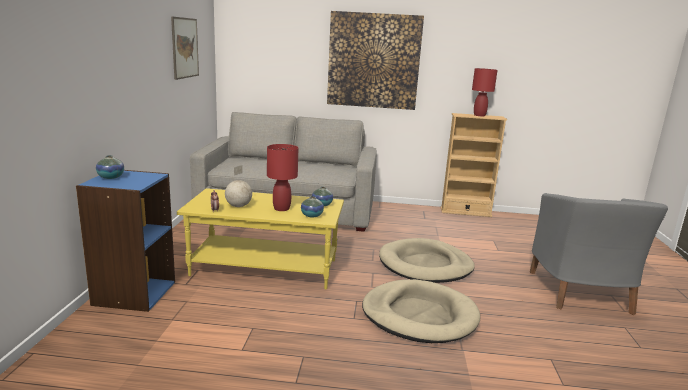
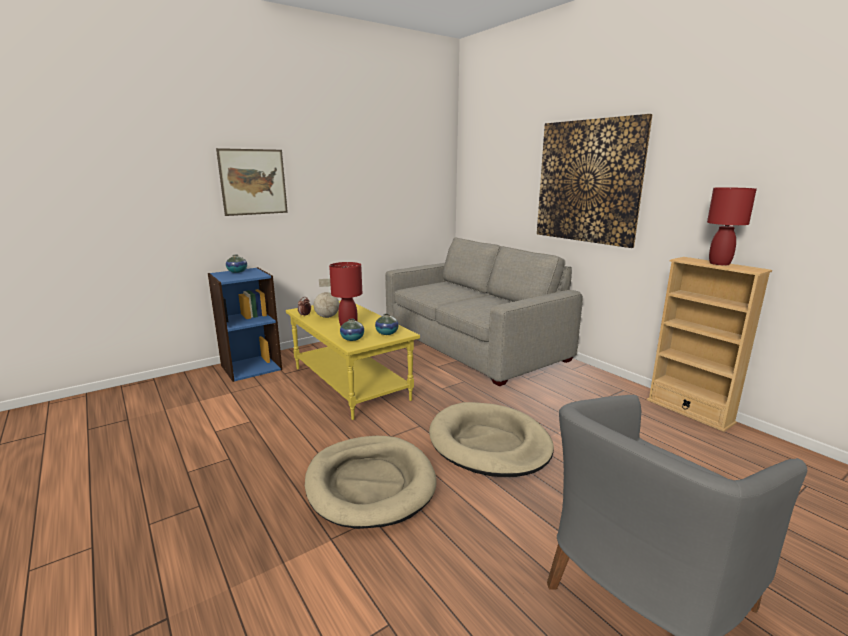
camera: 50 degrees right, 0 degrees up
(185, 48) = (393, 173): picture -> picture (253, 182)

